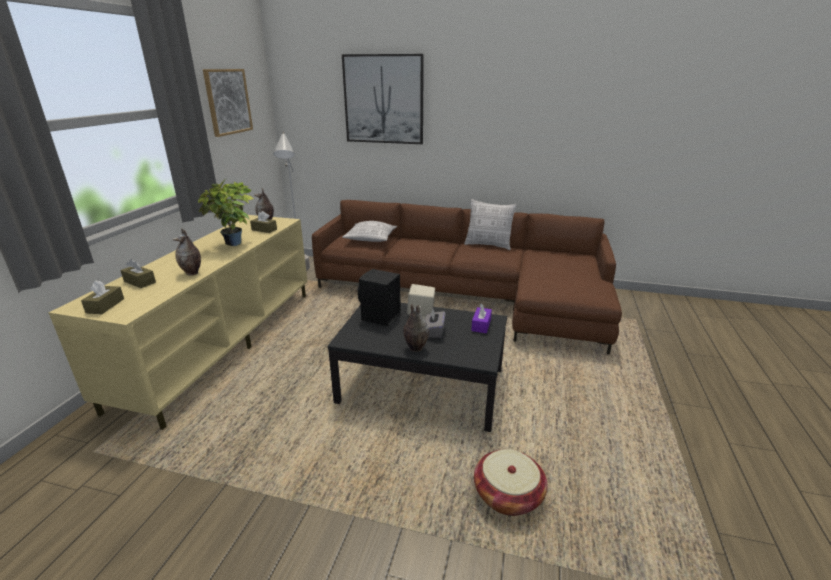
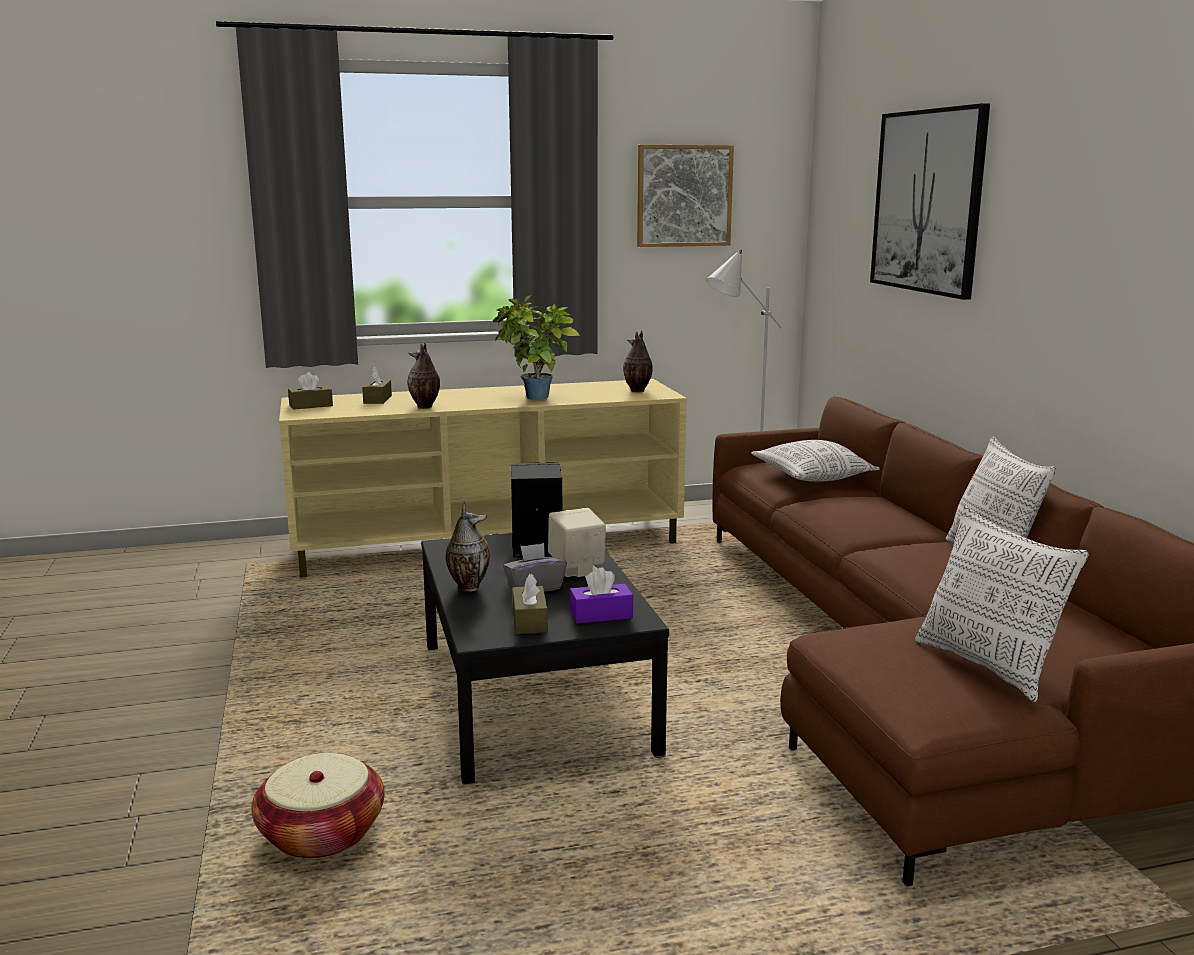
camera: 60 degrees right, 10 degrees down
(264, 230) = (609, 395): brown tissue box -> brown tissue box (529, 621)
(575, 276) = (987, 666): none -> pillow

